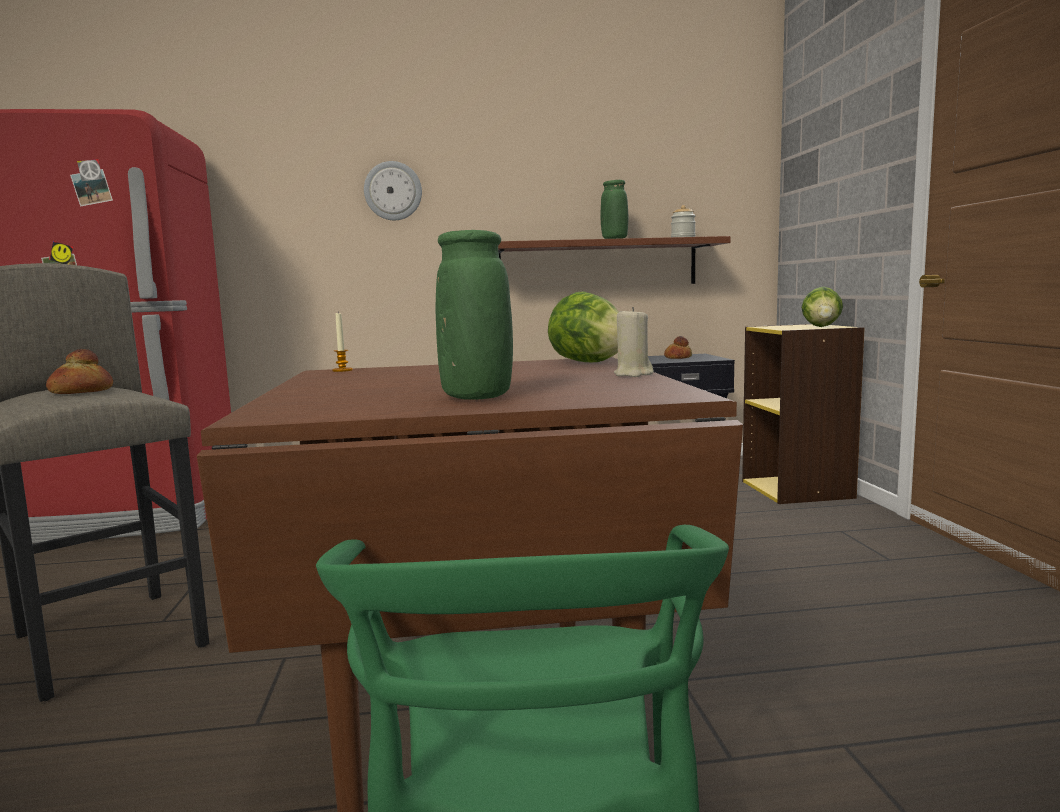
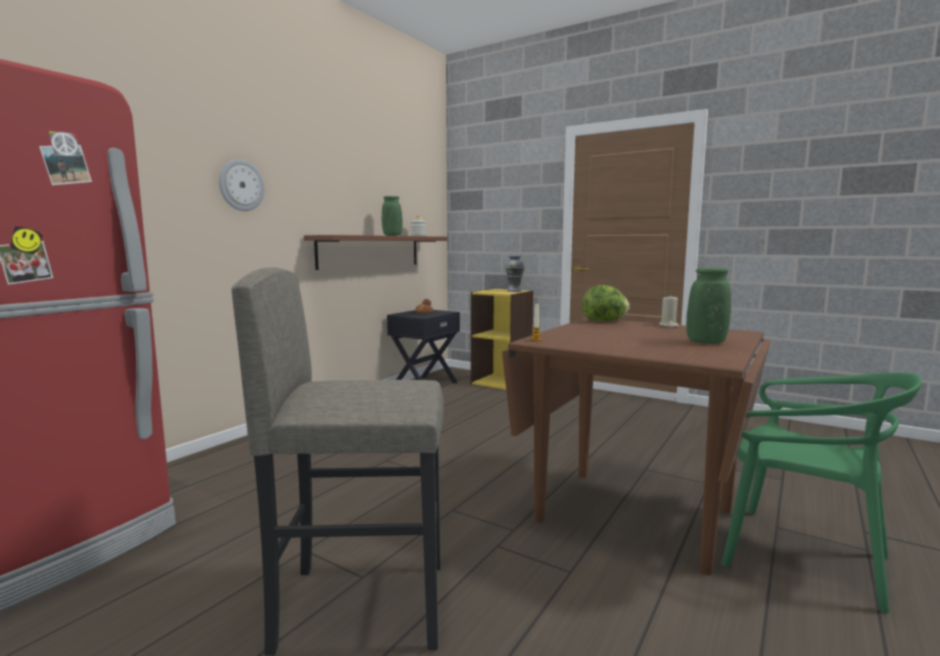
camera: 50 degrees left, 0 degrees up
(80, 391) = (367, 385): bread -> none
(821, 327) = (514, 291): lettuce -> vase

